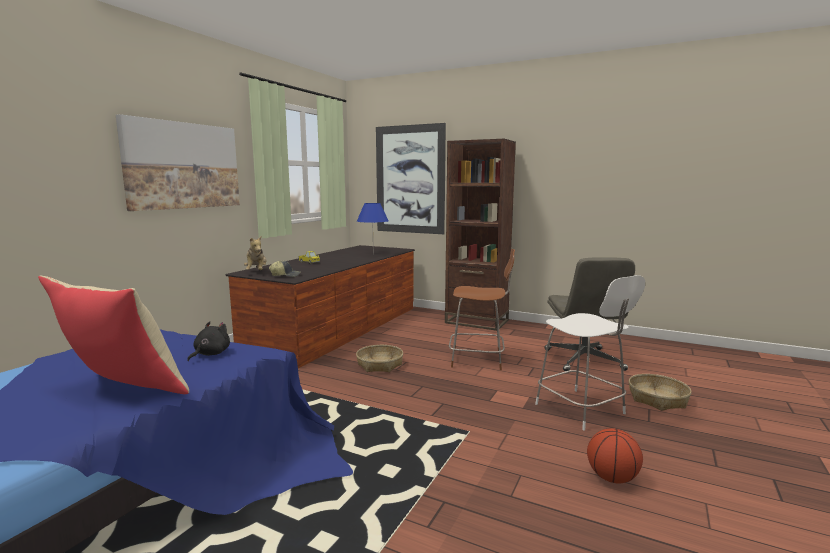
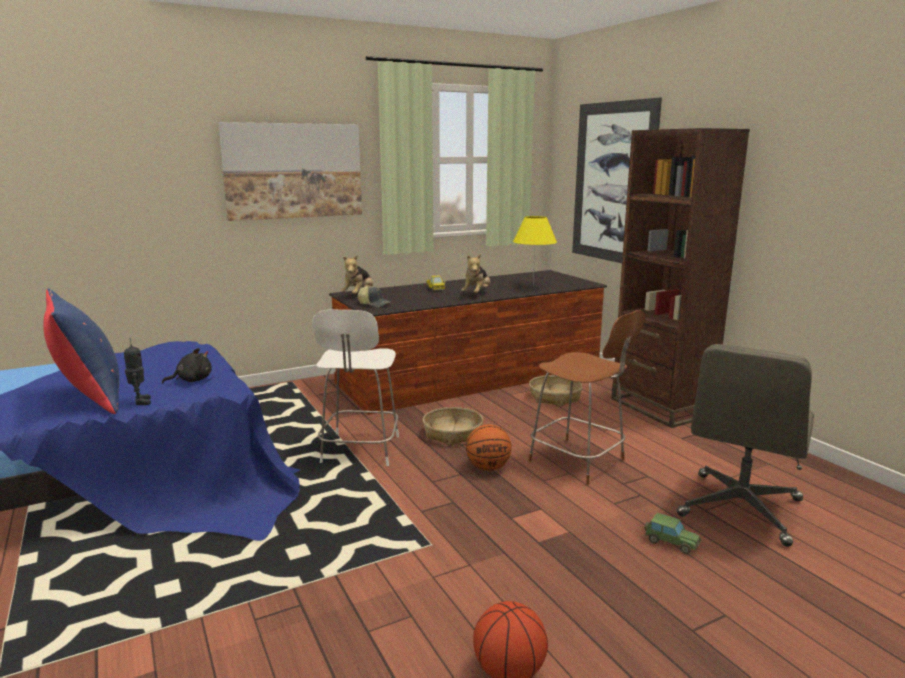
camera: 35 degrees right, 5 degrees up
(122, 390) = (90, 397): beige pillow -> blue pillow
(195, 379) = (140, 402): none -> toy robot
(346, 261) = (477, 294): none -> plush toy
(373, 254) = (533, 286): blue table lamp -> yellow table lamp
(433, 377) = (488, 467): none -> basketball
(581, 385) = (671, 543): none -> toy car
(582, 410) = (613, 575): white chair -> white chair (360, 451)
(657, 399) = (766, 607): basket -> basket (554, 397)

